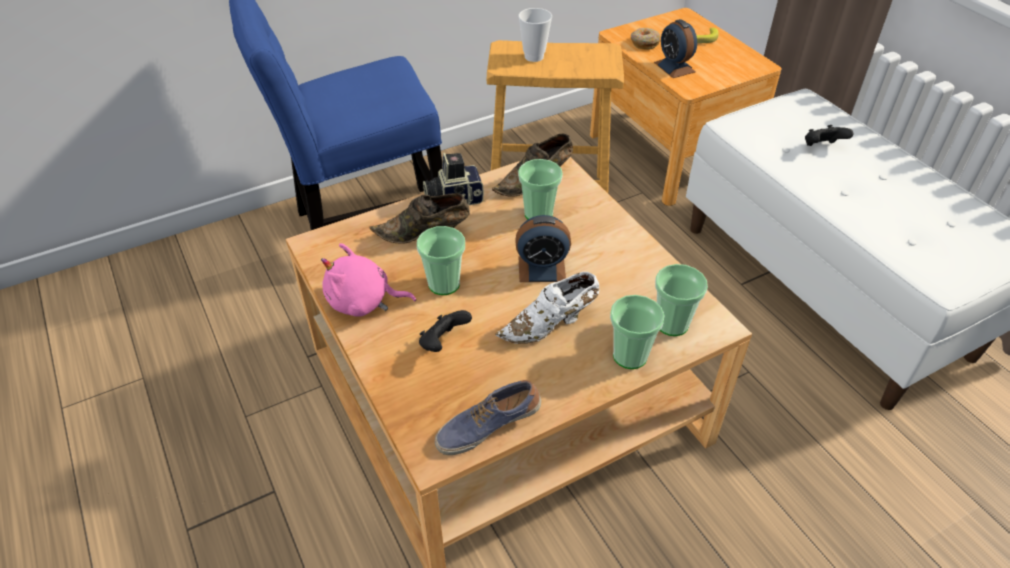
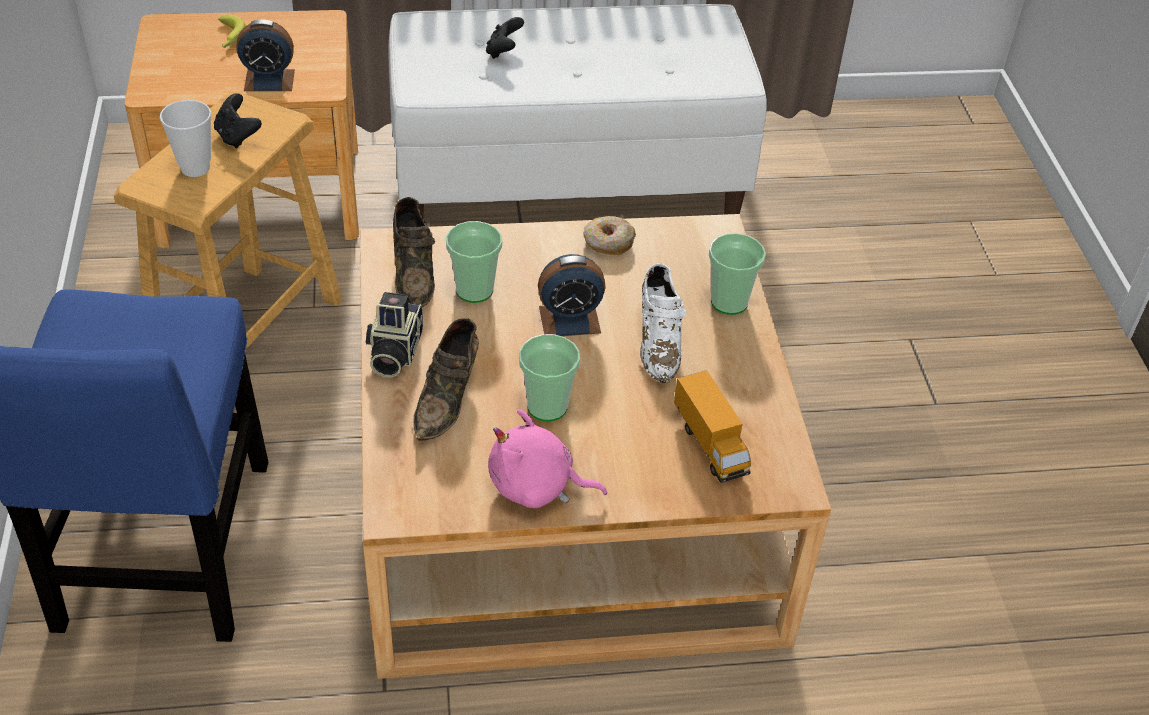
camera: 70 degrees left, 0 degrees up
(363, 302) = (537, 487): pink plush toy -> pink plush toy turned 75 degrees clockwise
(443, 343) = (641, 434): black game controller -> black game controller (237, 137)
(454, 387) = (710, 444): none -> toy truck
(487, 426) = (773, 434): shoe -> none
(541, 269) = (569, 319): alarm clock -> alarm clock turned 60 degrees clockwise
(644, 43) = (192, 80): donut -> donut (608, 242)
(672, 324) = (702, 258): cup -> none

